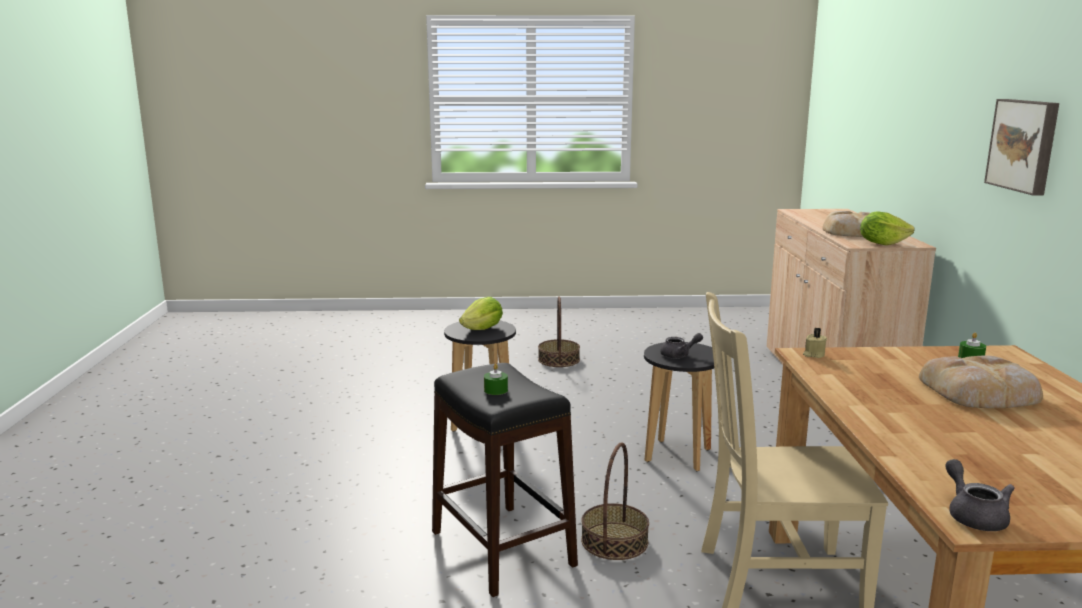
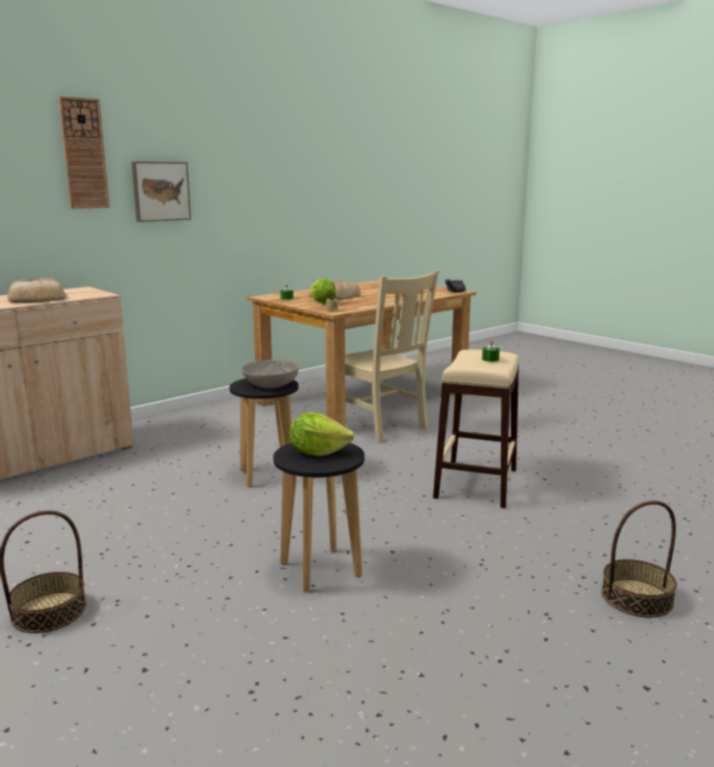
camera: 130 degrees left, 0 degrees up
(503, 548) = (475, 483): black stool -> beige stool
(614, 541) = (411, 461): basket -> basket (637, 598)
(679, 355) = (270, 384): grey teapot -> grey bowl
(882, 243) = (89, 292): lettuce -> lettuce (322, 303)
(972, 87) = (84, 154): none -> wall clock

